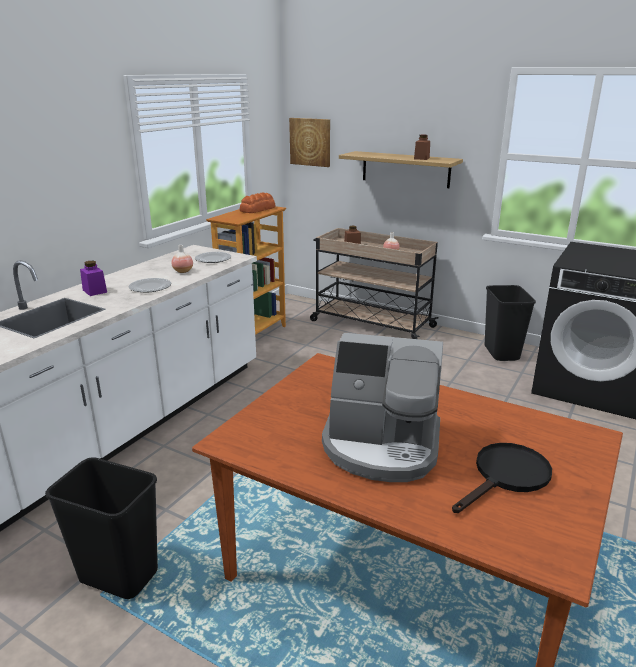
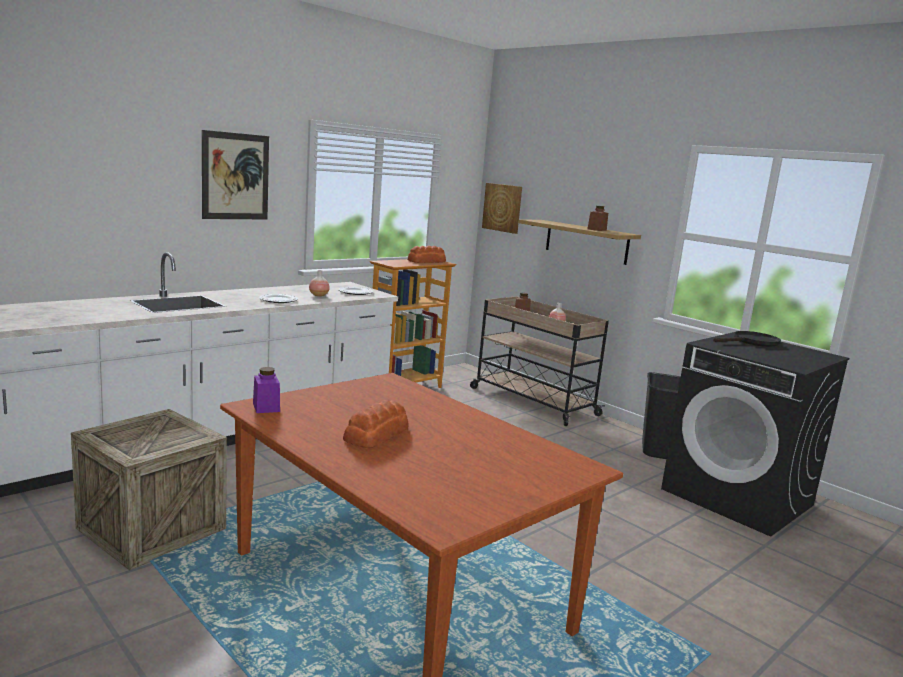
camera: 15 degrees right, 10 degrees down
(62, 154) = (235, 176): none -> picture
(95, 291) = (230, 295): purple jar -> purple jar (266, 407)
(117, 576) = (152, 529): black trash can -> crate
(381, 446) = (377, 434): coffee machine -> bread
(506, 477) = (466, 473): black frying pan -> black frying pan (751, 342)

